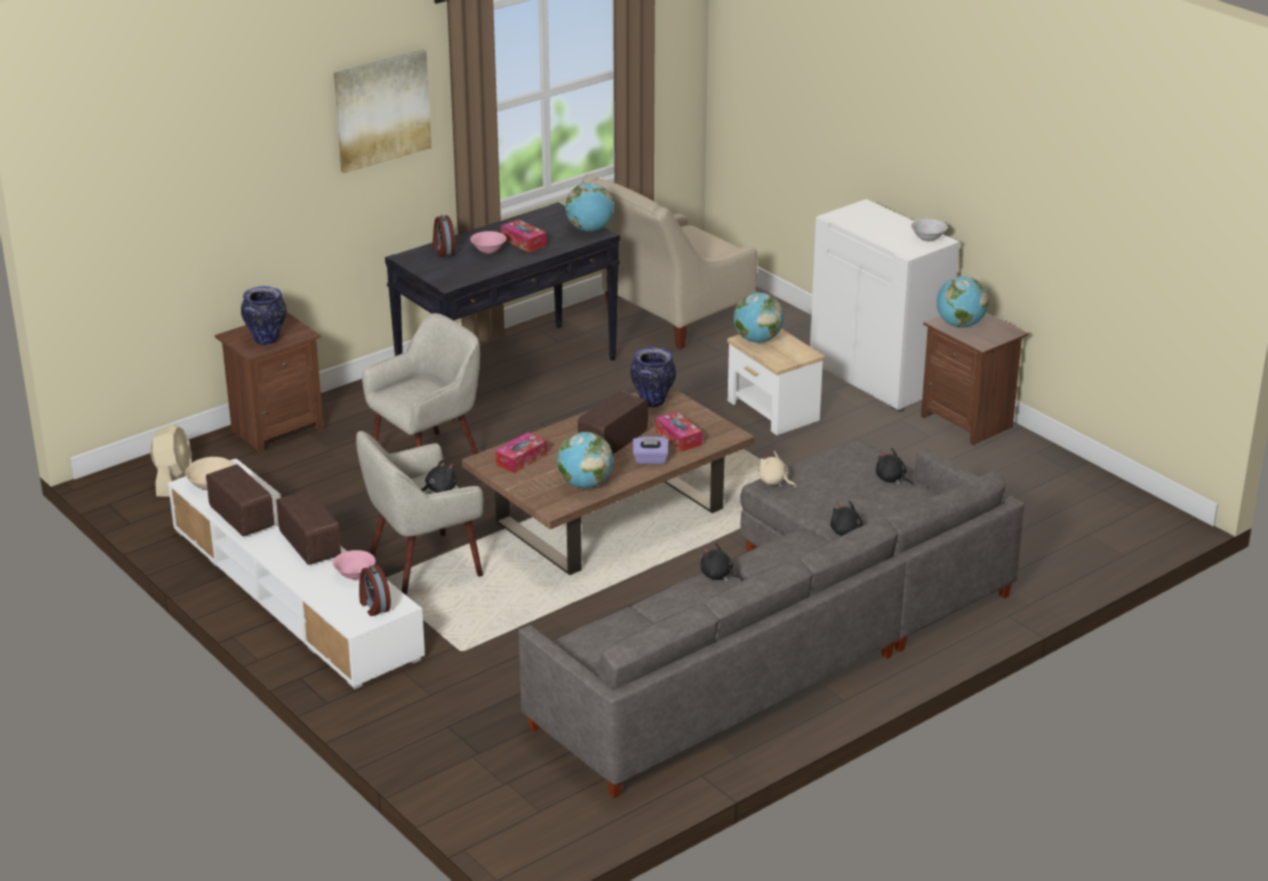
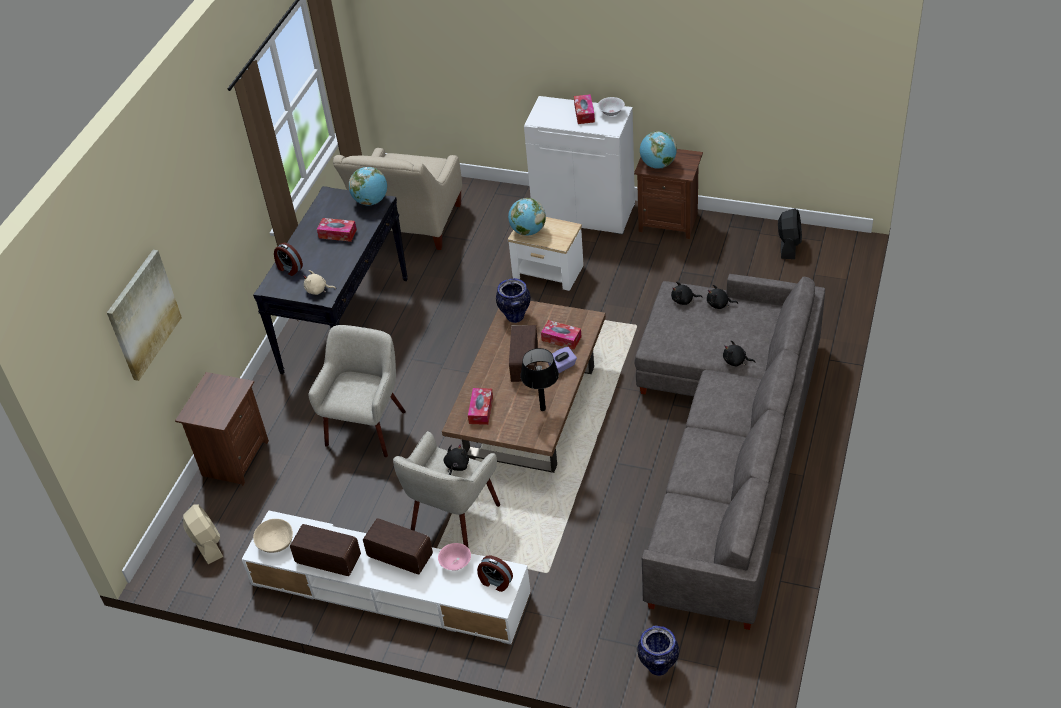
camera: 30 degrees left, 15 degrees up
(266, 340) = (219, 405): vase -> vase (658, 666)
(381, 110) = (214, 189): picture -> picture (143, 314)
(488, 250) = (321, 253): pink bowl -> none
(585, 484) = (542, 408): globe -> black table lamp
(718, 576) = (697, 438): black plush toy -> black plush toy (684, 300)
(774, 482) = (654, 343): beige plush toy -> beige plush toy (318, 290)
(896, 229) = (584, 113): none -> tissue box
(1090, 497) = (788, 245): none -> black fan

